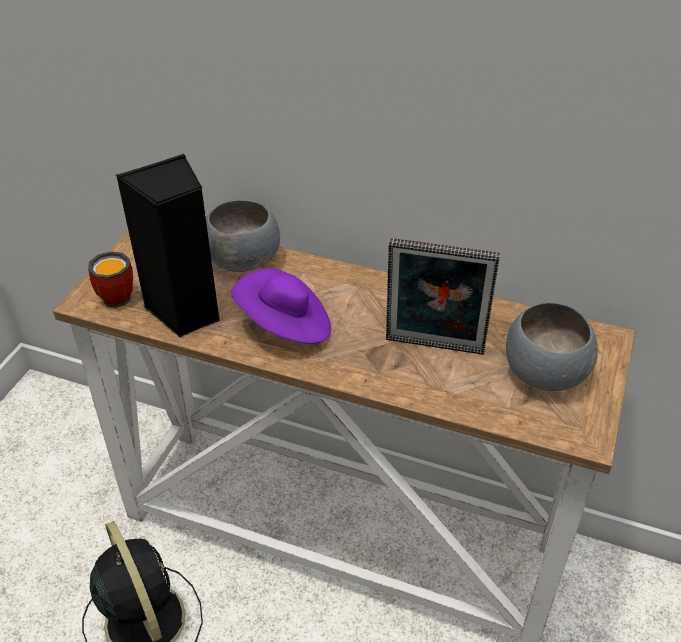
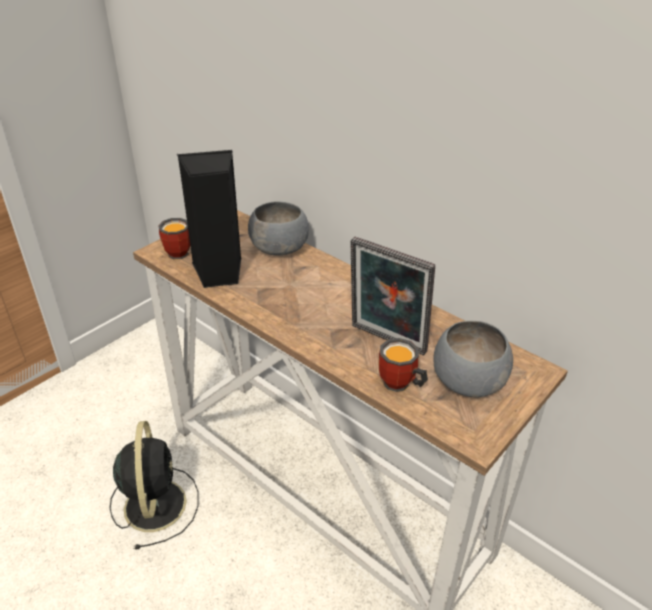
camera: 20 degrees right, 5 degrees down
(285, 326) = (282, 298): purple hat -> none
(477, 399) = (399, 386): none -> mug

